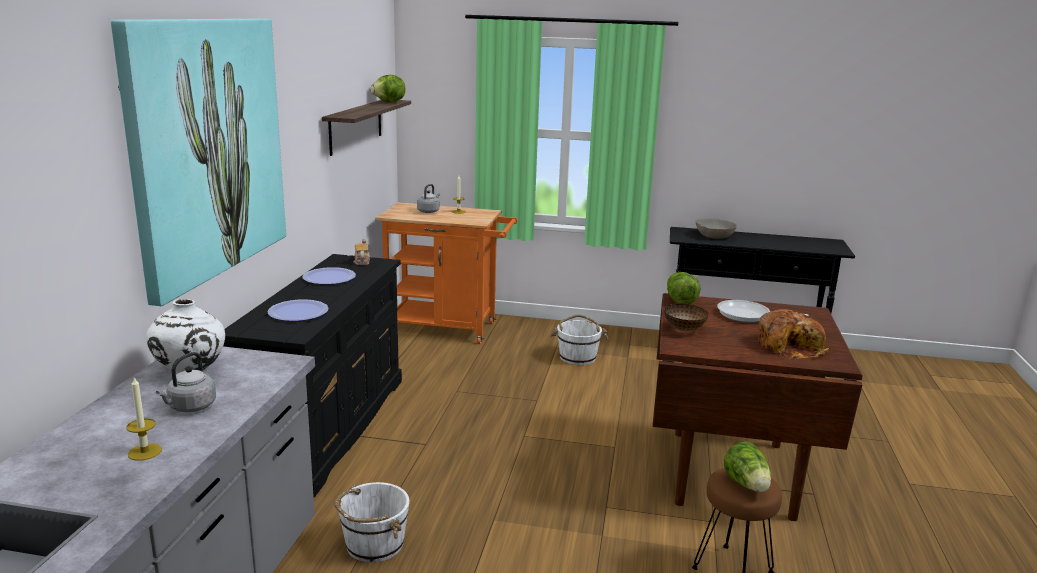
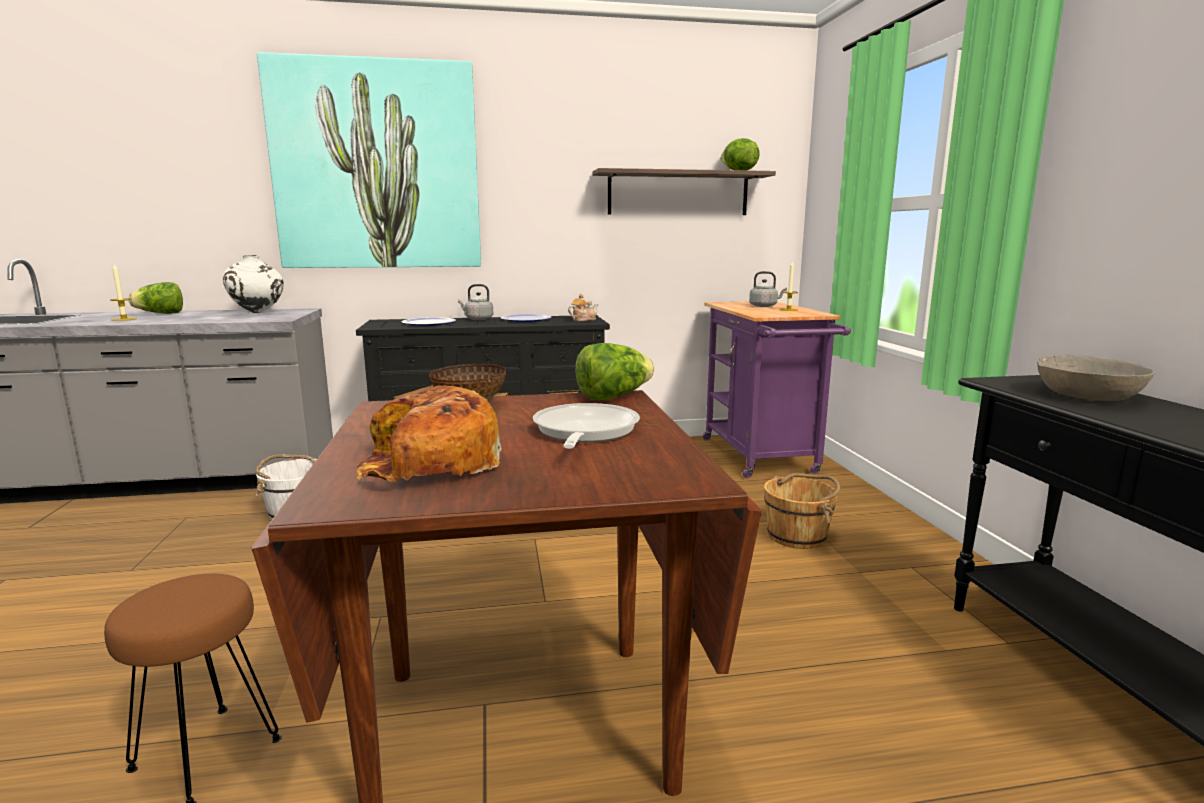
camera: 70 degrees right, 5 degrees down
(190, 407) = (194, 317): grey kettle -> grey kettle (477, 319)
(448, 329) = (762, 458): orange cart -> purple cart
(577, 357) = (797, 536): white bucket -> brown bucket
(747, 485) = (170, 600): lettuce -> lettuce (161, 314)

